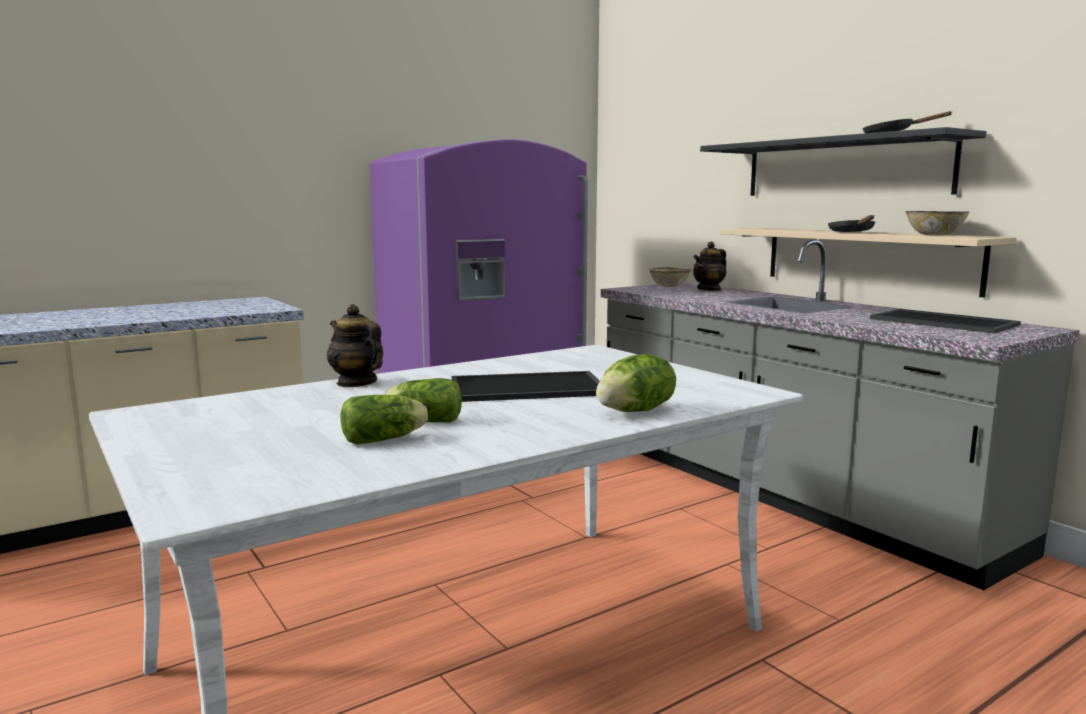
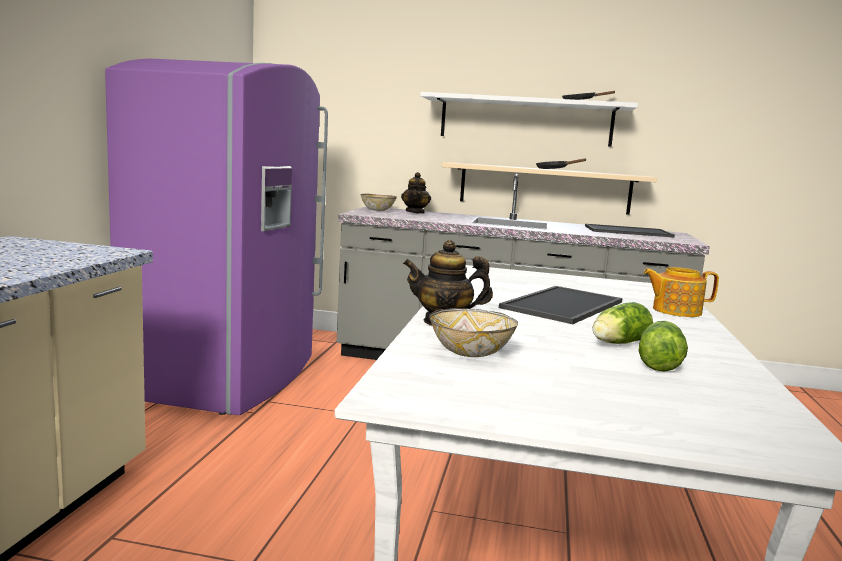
camera: 45 degrees left, 0 degrees up
(636, 411) = (675, 311): lettuce -> teapot
(843, 168) = (526, 121): black shelf -> white shelf
(934, 235) = (611, 173): bowl -> bowl (469, 353)

